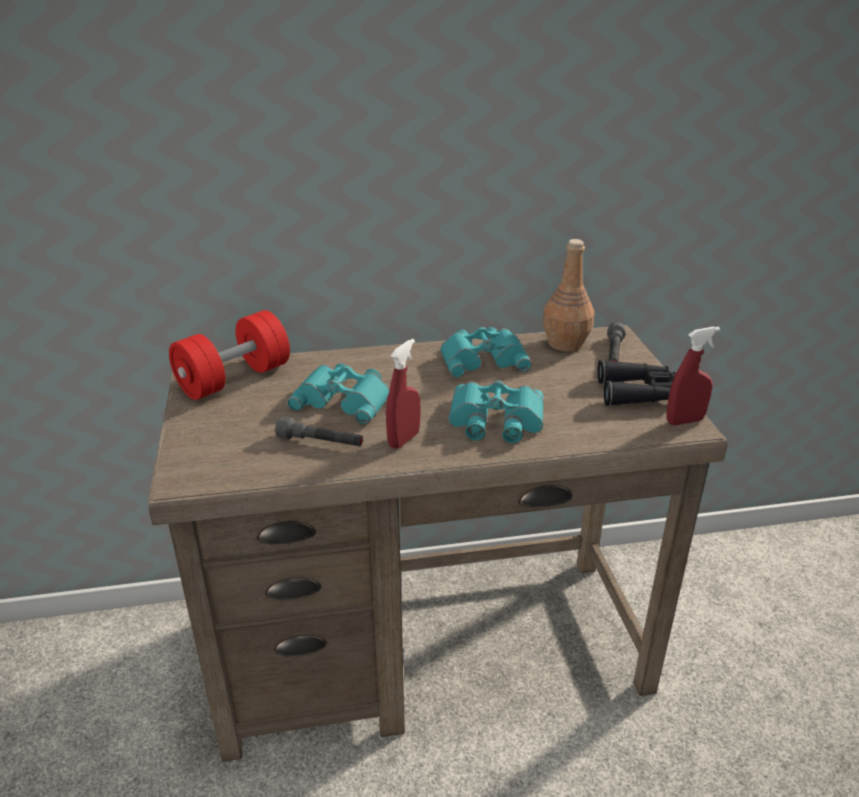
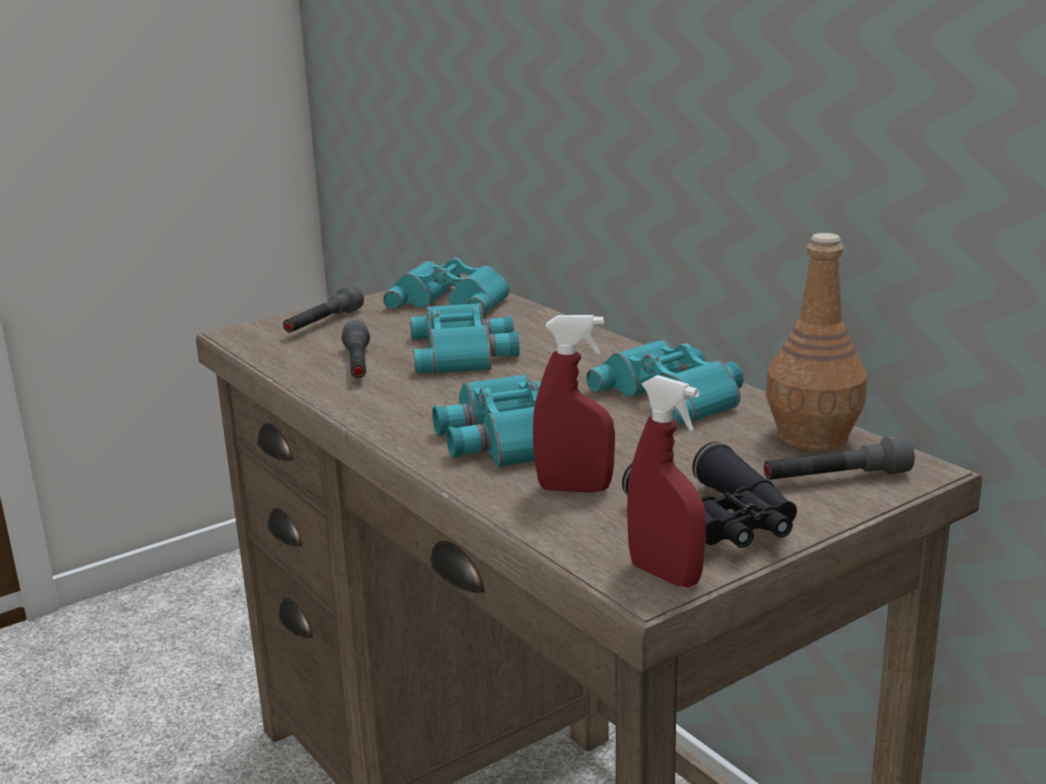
camera: 65 degrees right, 10 degrees down
(212, 439) = (323, 323): none -> grey flashlight
(234, 379) = (453, 300): red dumbbell -> turquoise binoculars
(404, 439) = (402, 399): red spray bottle -> red spray bottle (574, 489)

